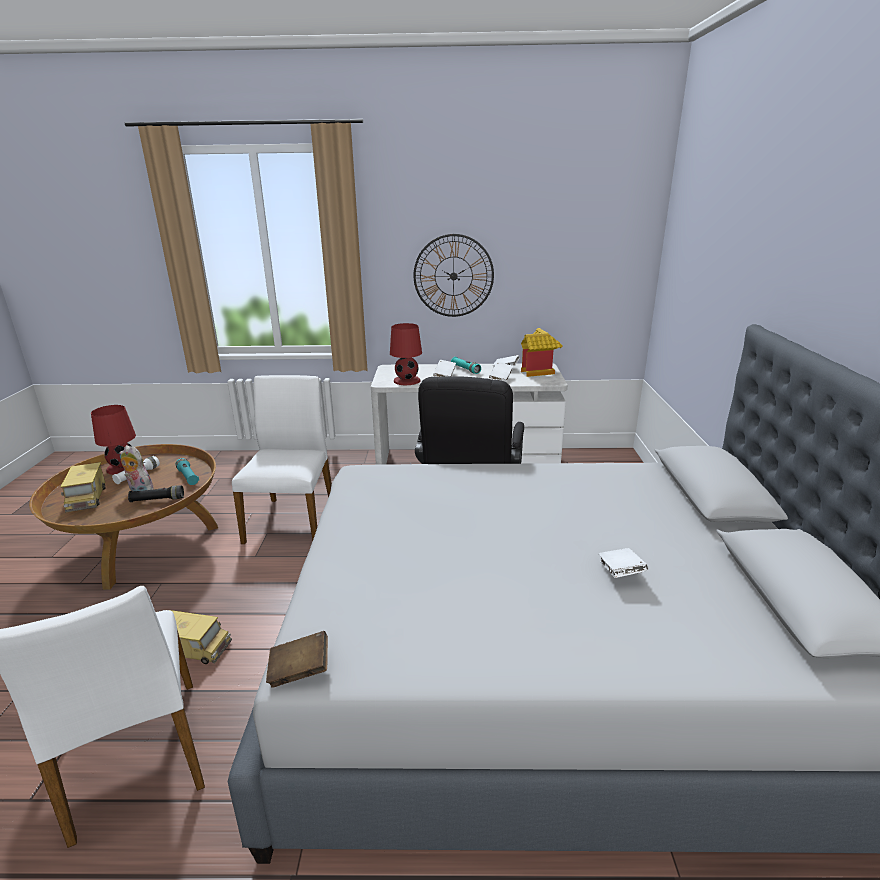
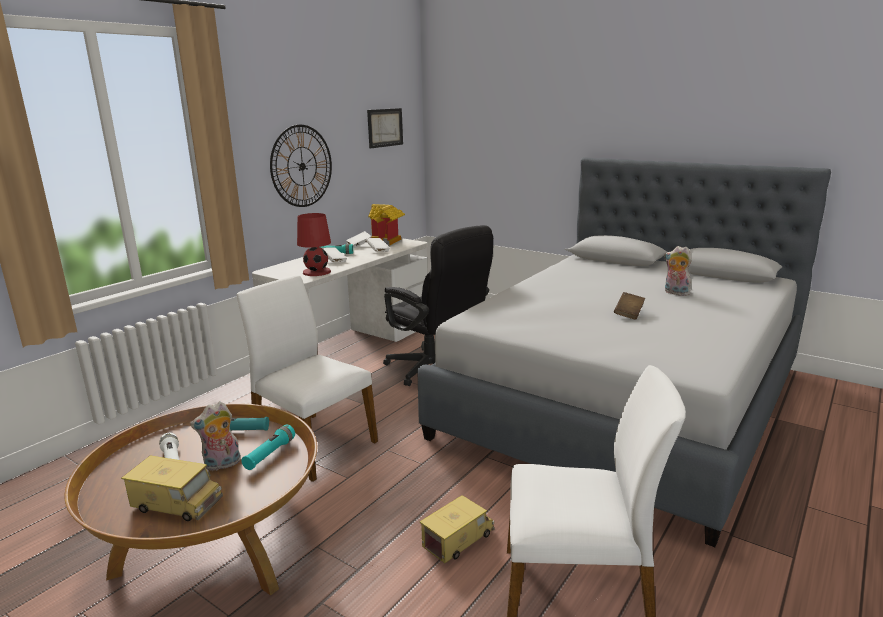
camera: 55 degrees left, 5 degrees down
(123, 467) = (127, 470): red table lamp -> none
(157, 500) = (270, 454): black flashlight -> turquoise flashlight
(299, 671) = (712, 377): brown book -> brown book (629, 314)
(586, 243) = (385, 127): none -> picture
(620, 573) = (675, 293): white book -> plush toy

